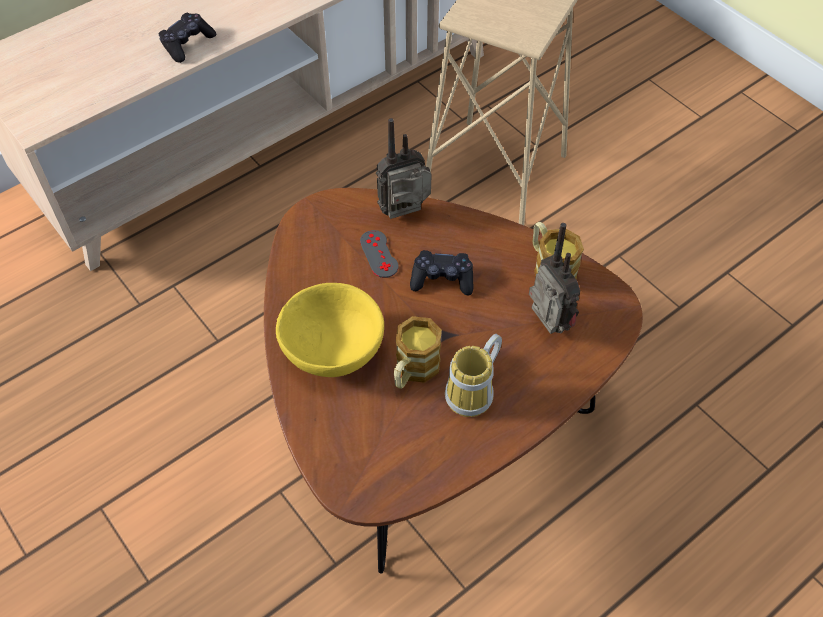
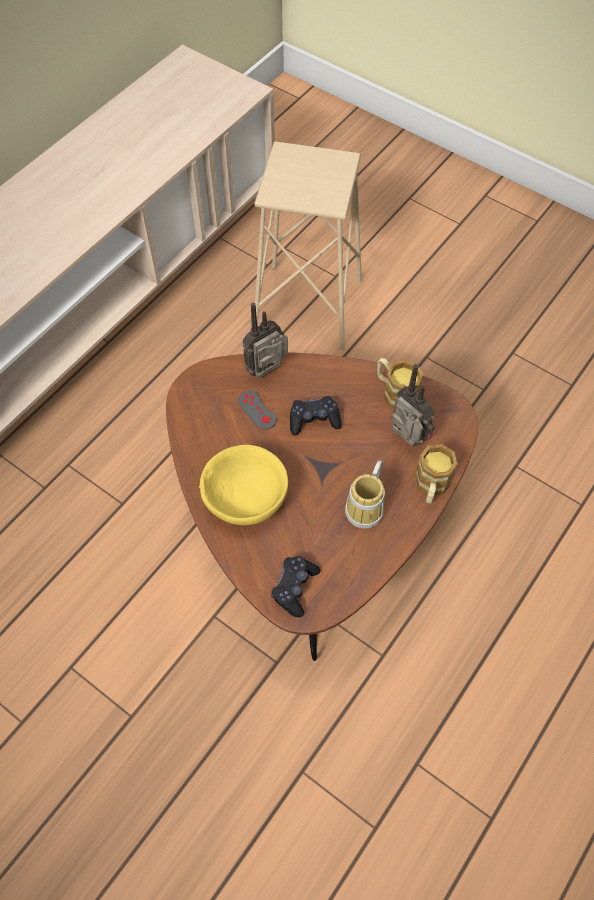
camera: 15 degrees left, 5 degrees up
(187, 44) = (39, 259): black game controller -> black game controller (294, 588)
(413, 371) = (314, 501): mug -> mug (431, 487)

